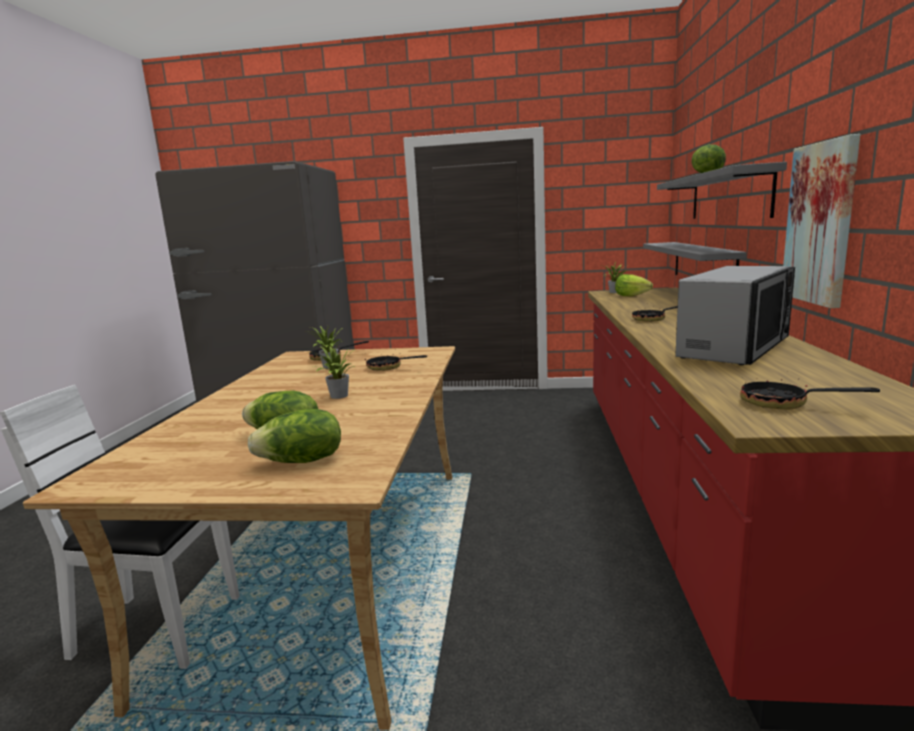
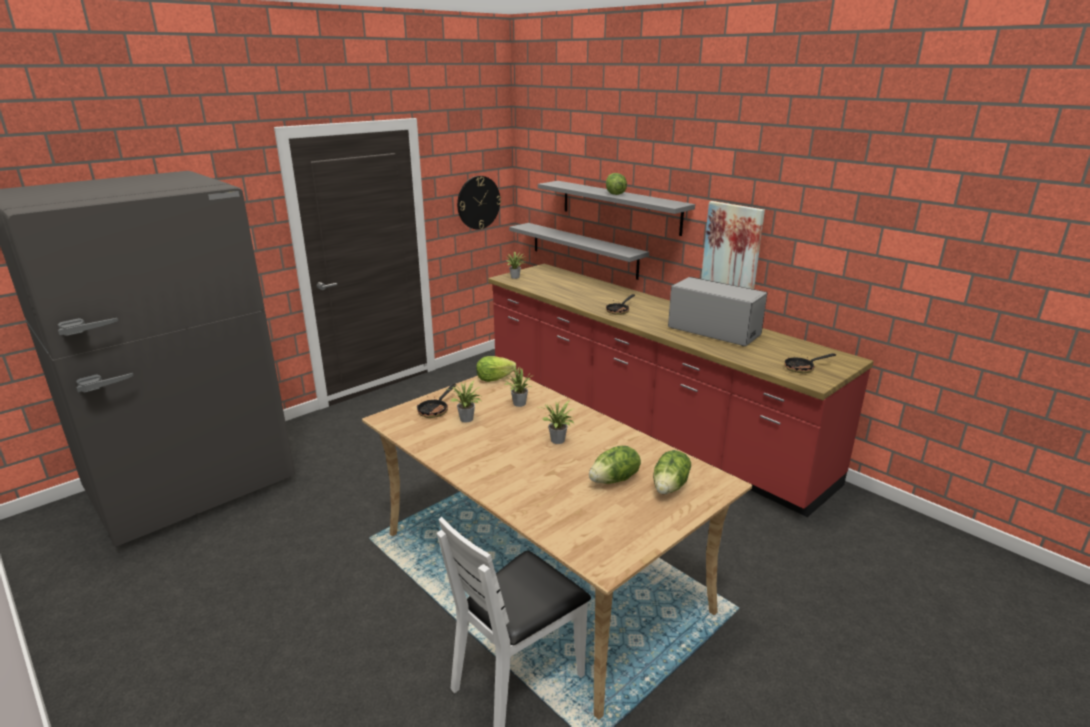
camera: 50 degrees left, 10 degrees up
(389, 368) = (517, 404): frying pan -> potted plant
(616, 217) = (478, 202): none -> wall clock
(631, 296) = (540, 281): lettuce -> lettuce (494, 379)
(735, 348) = (714, 331): microwave -> microwave turned 45 degrees counterclockwise

